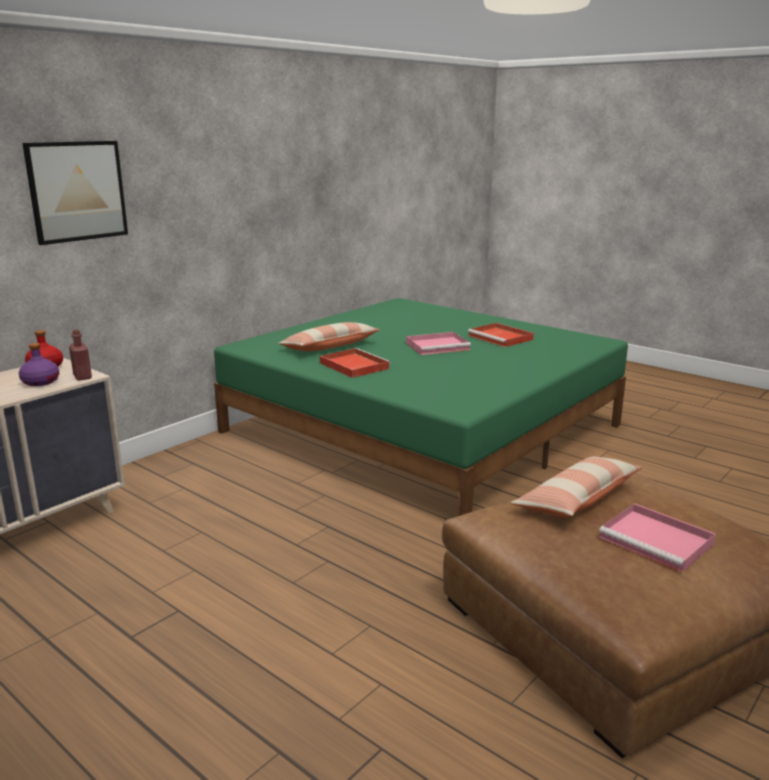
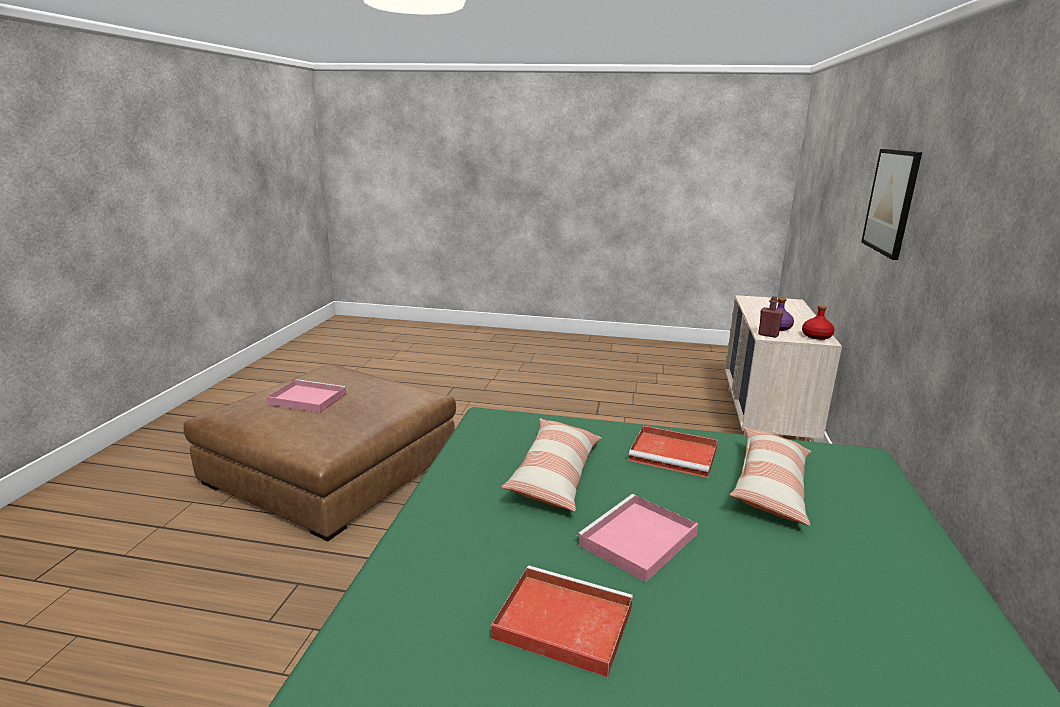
camera: 150 degrees right, 0 degrees up
(577, 500) = (362, 416): pillow -> pillow (555, 475)

